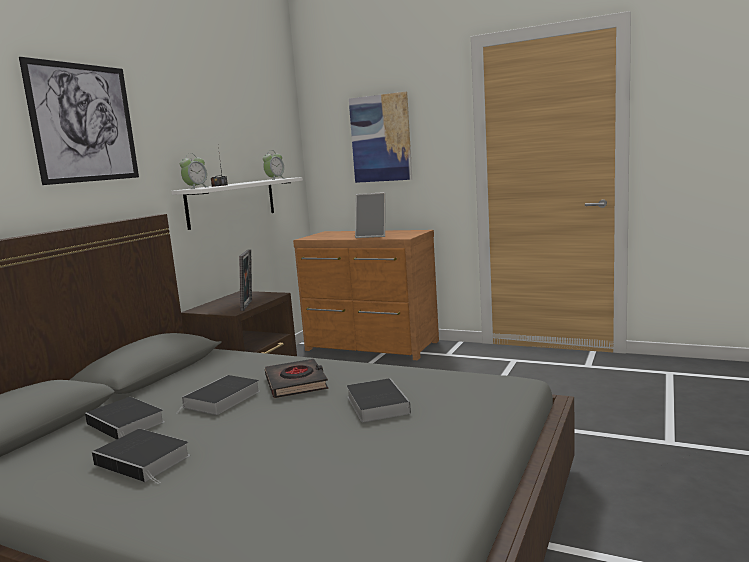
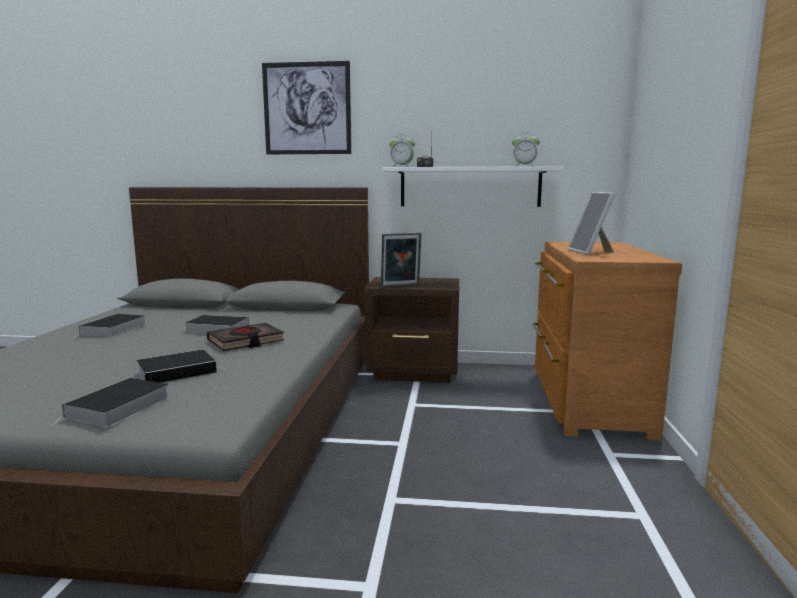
camera: 70 degrees right, 0 degrees up
(127, 423) = (182, 317): book -> book (117, 408)
(381, 138) = (669, 113): picture -> none

